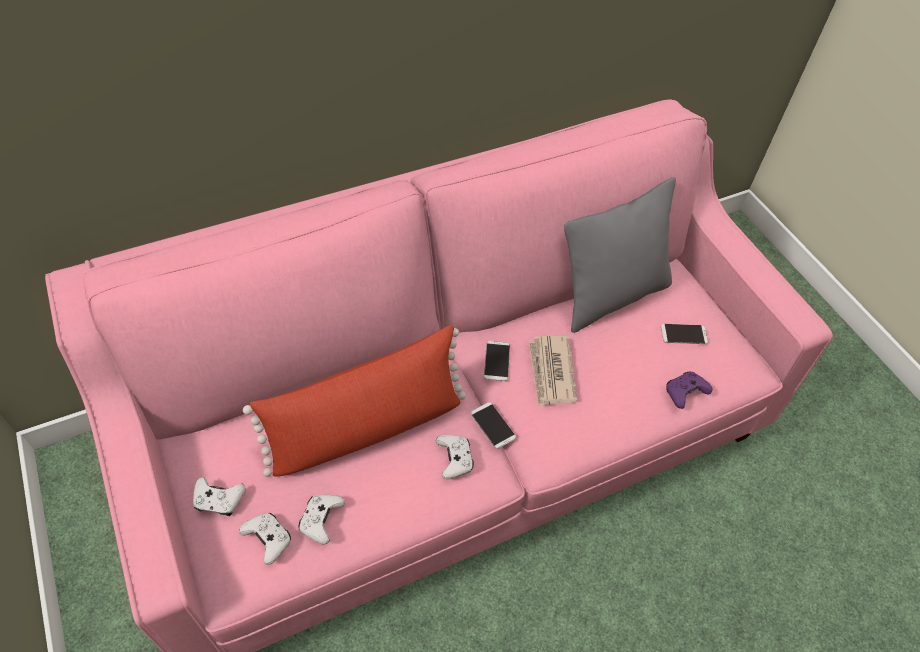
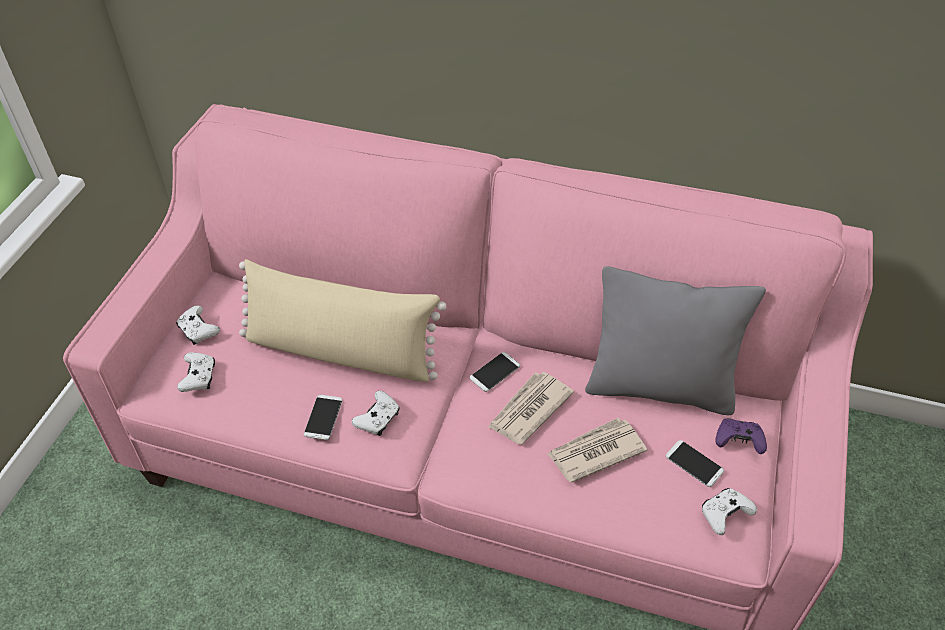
camera: 45 degrees right, 5 degrees down
(321, 520) = (243, 390): white game controller -> white game controller (724, 514)
(366, 428) = (341, 351): red pillow -> beige pillow
(493, 425) = (438, 417): phone -> phone (323, 417)
(622, 371) = (595, 452): none -> newspaper
(684, 393) = (636, 511): purple game controller -> purple game controller (738, 440)

